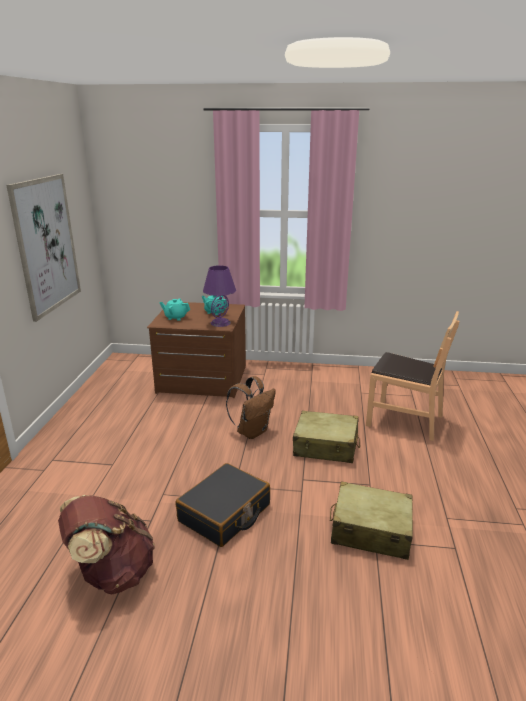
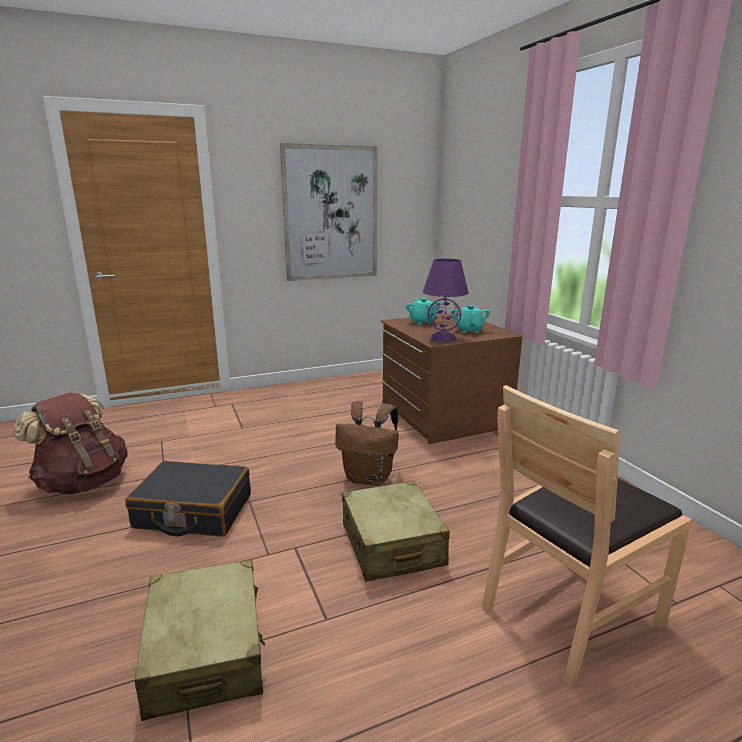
camera: 60 degrees right, 5 degrees down
(404, 420) = (570, 613): brown chair -> brown chair turned 60 degrees clockwise

